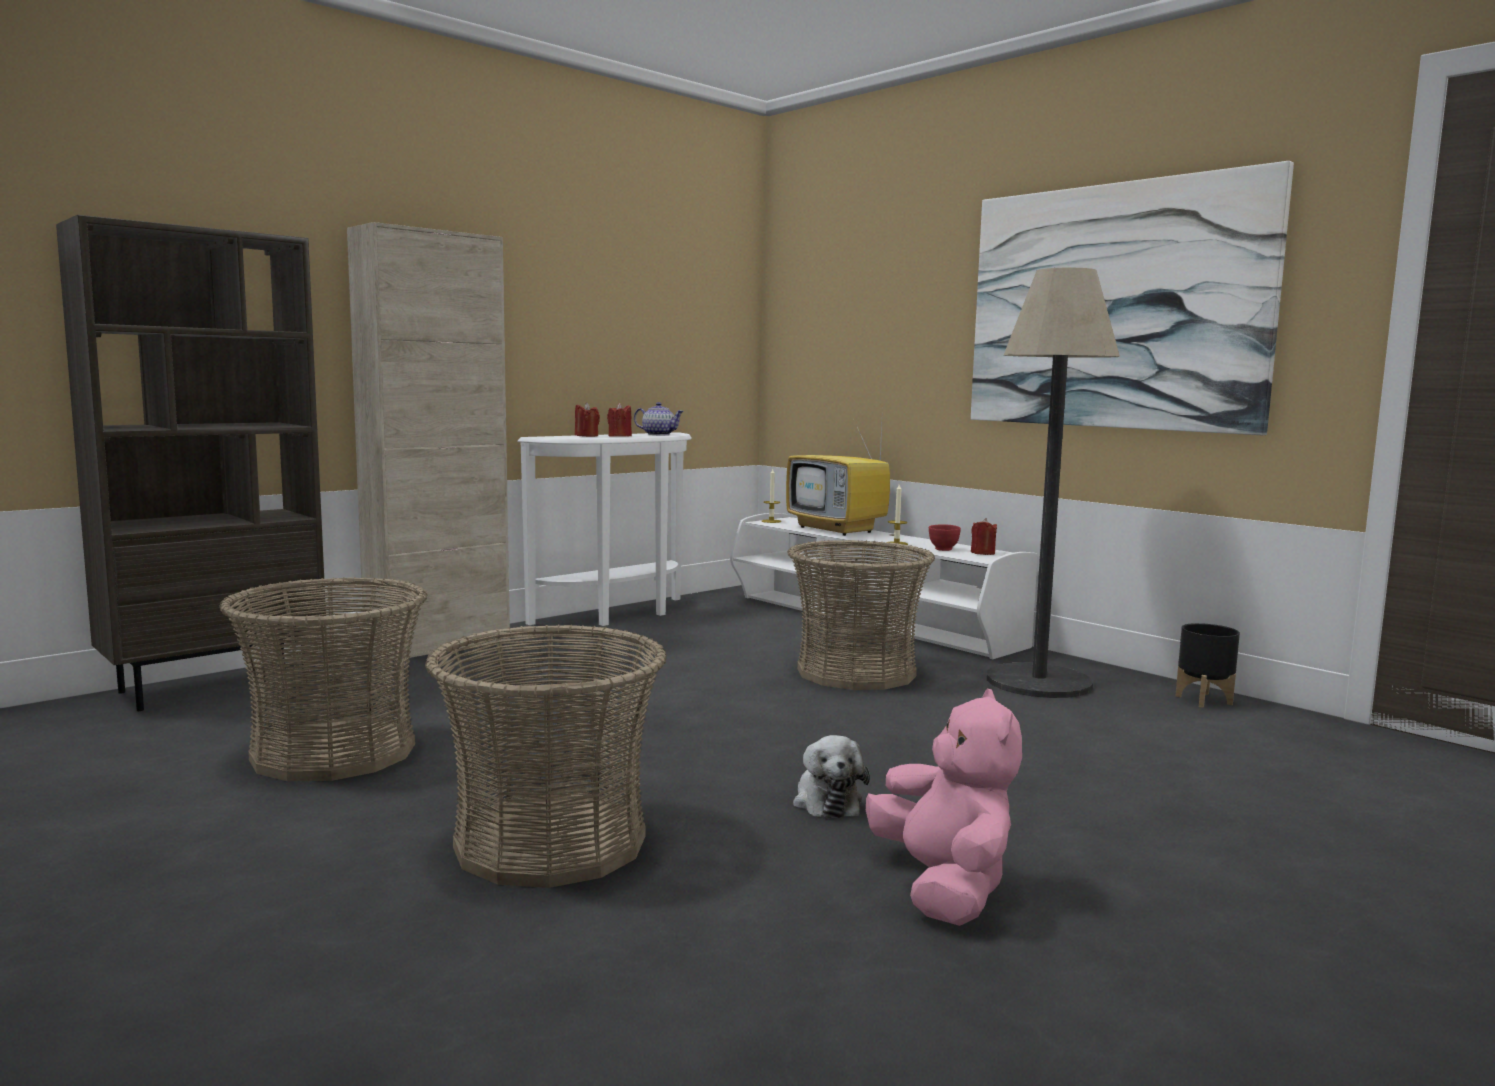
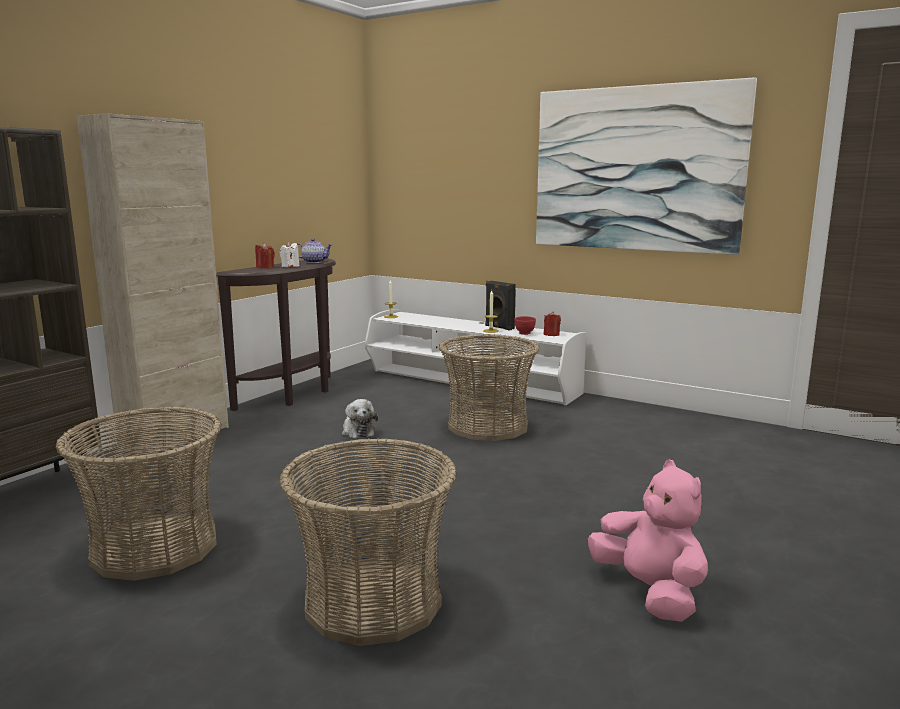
camera: 15 degrees left, 5 degrees up
(619, 436) = (290, 266): red candle -> white candle
(620, 614) = (295, 394): white console table -> brown console table
(826, 801) = (535, 535): plush toy -> plush toy (357, 431)
(838, 530) = (442, 321): television -> none
(912, 541) = (499, 327): none -> black speaker
(1039, 682) = (604, 420): floor lamp -> none
(1204, 700) = (706, 422): black planter -> none

